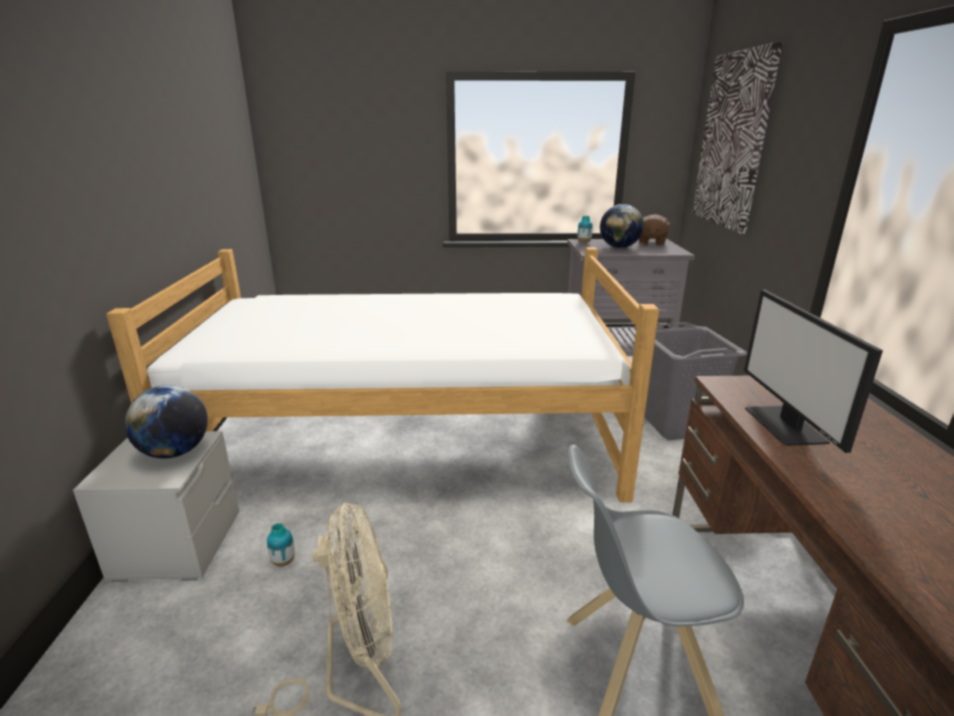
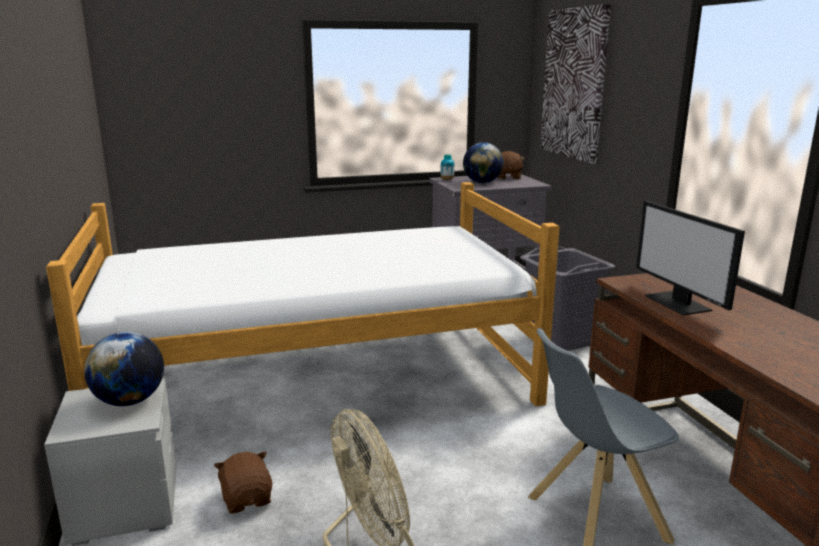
camera: 15 degrees left, 5 degrees down
(283, 562) = (247, 499): vase -> brown plush toy

